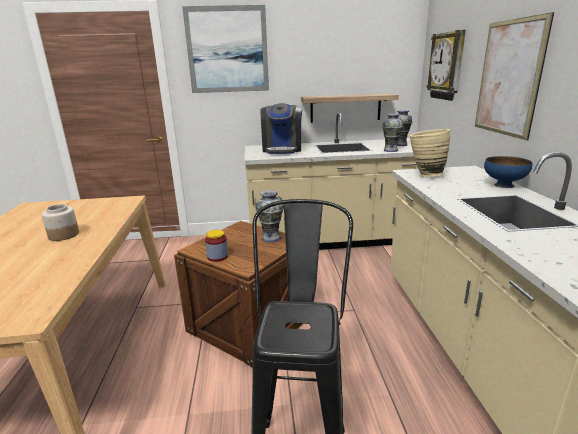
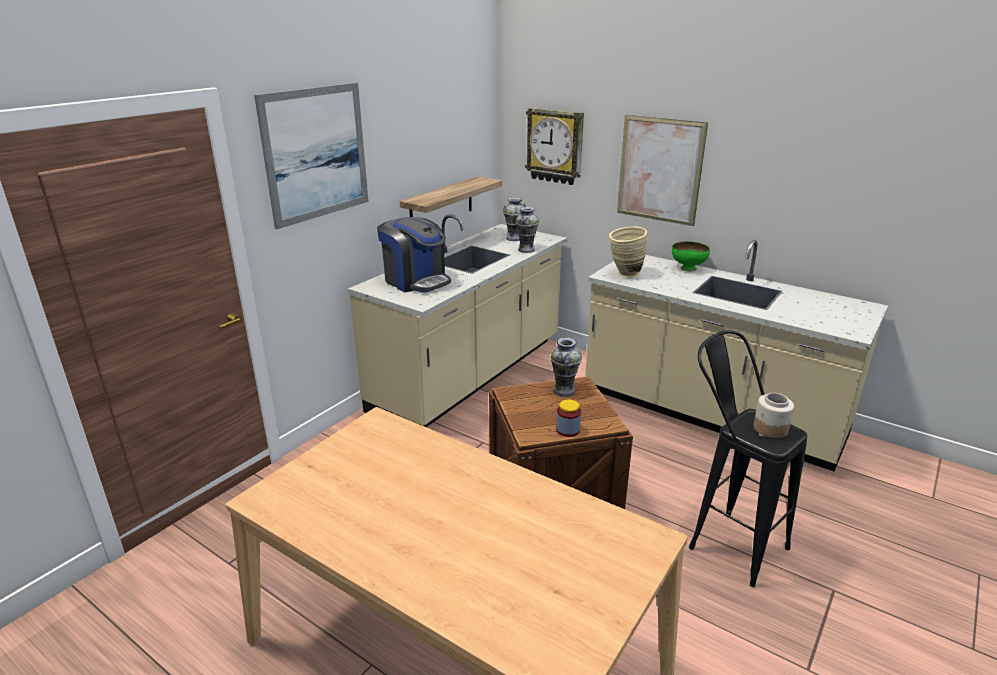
camera: 50 degrees left, 5 degrees up
(63, 235) = (447, 489): jar -> jar (770, 429)
(504, 185) = (688, 268): blue bowl -> green bowl

